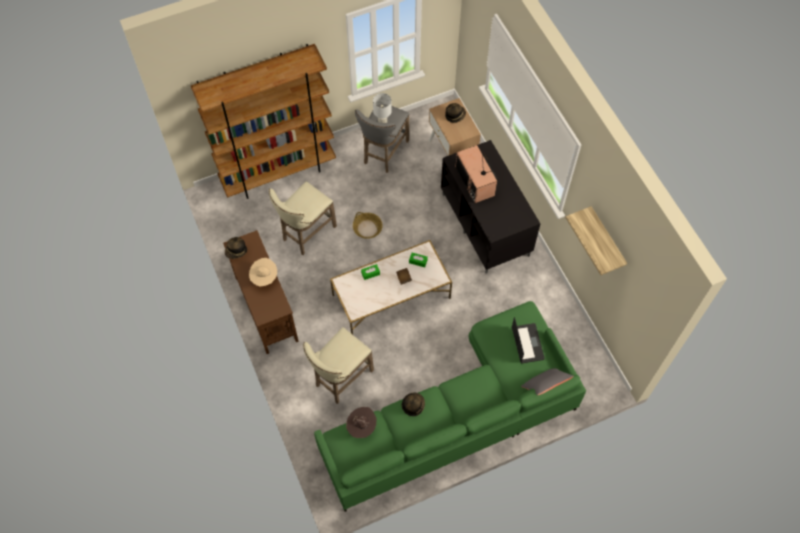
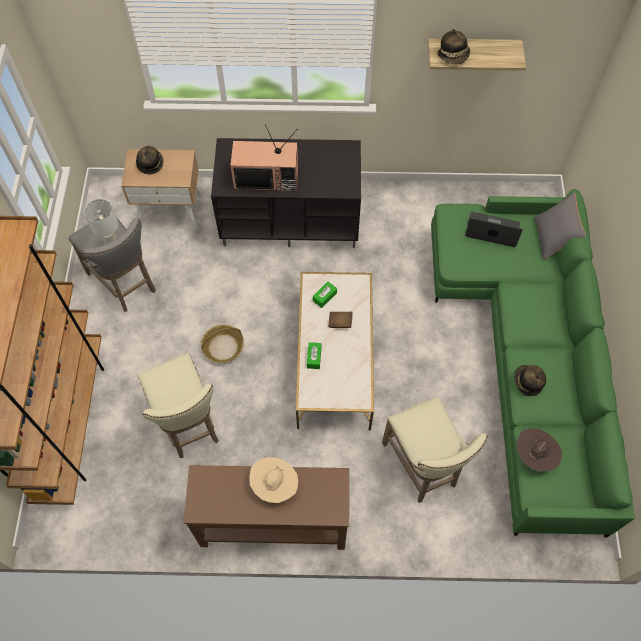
camera: 65 degrees left, 0 degrees up
(236, 252) = (210, 508): hat -> hat (453, 56)

